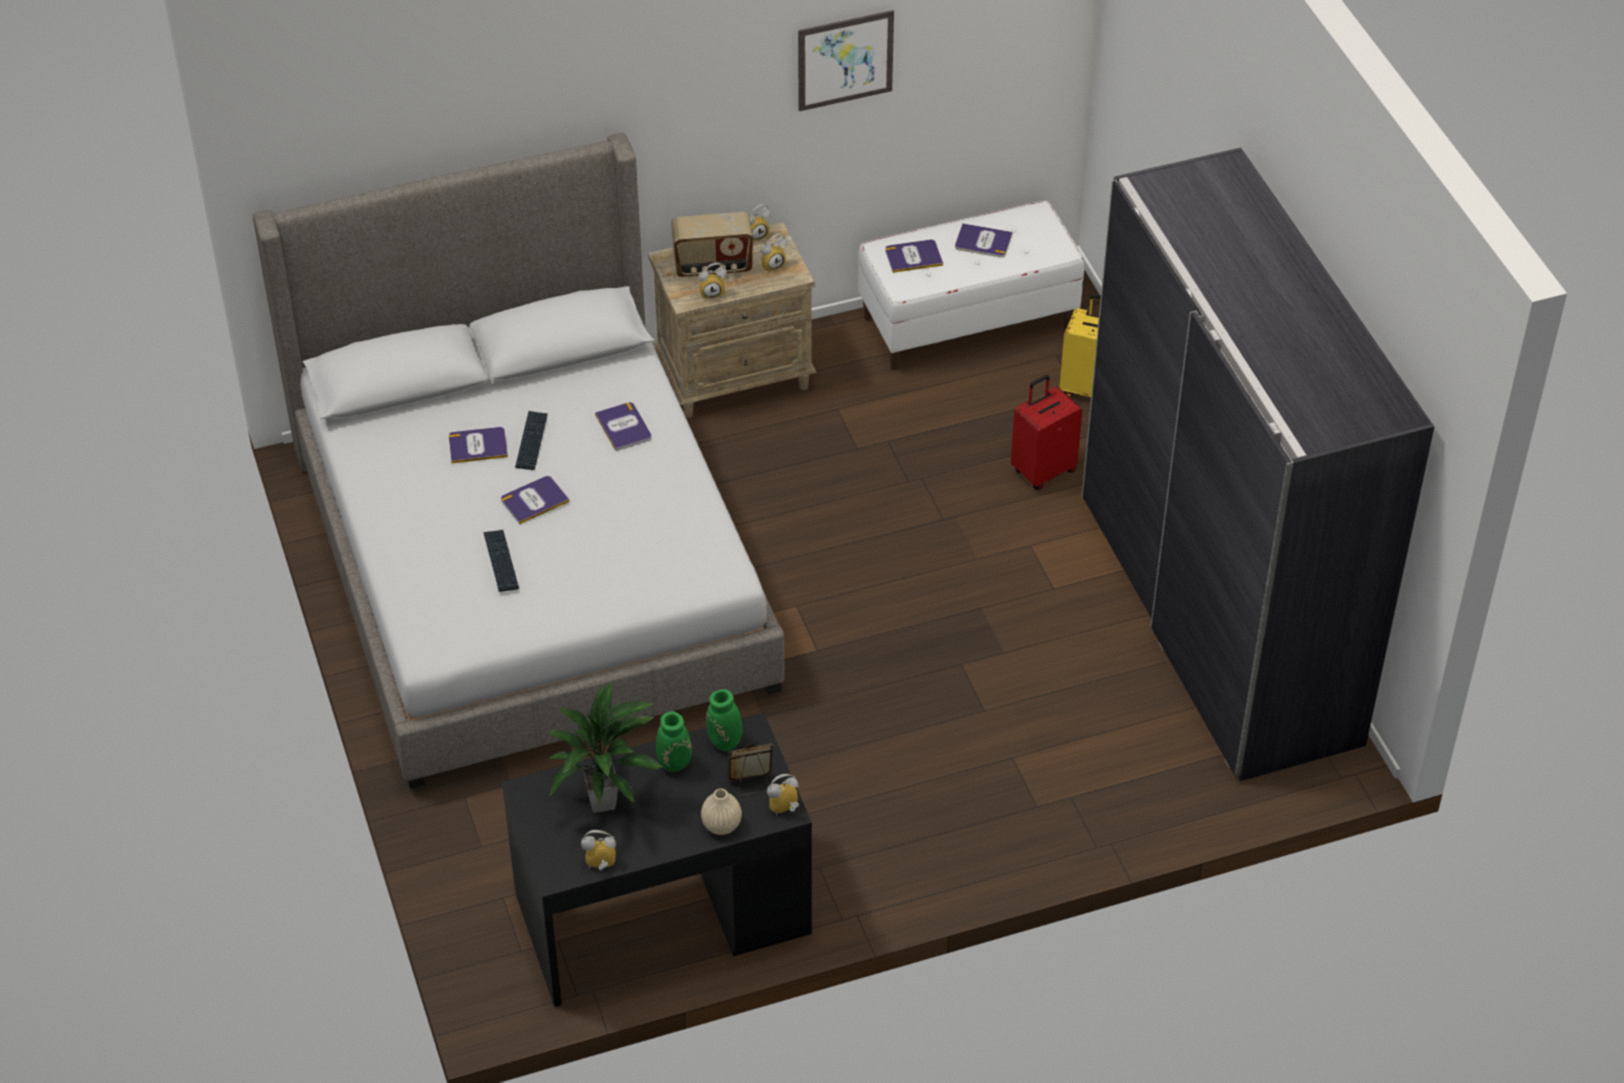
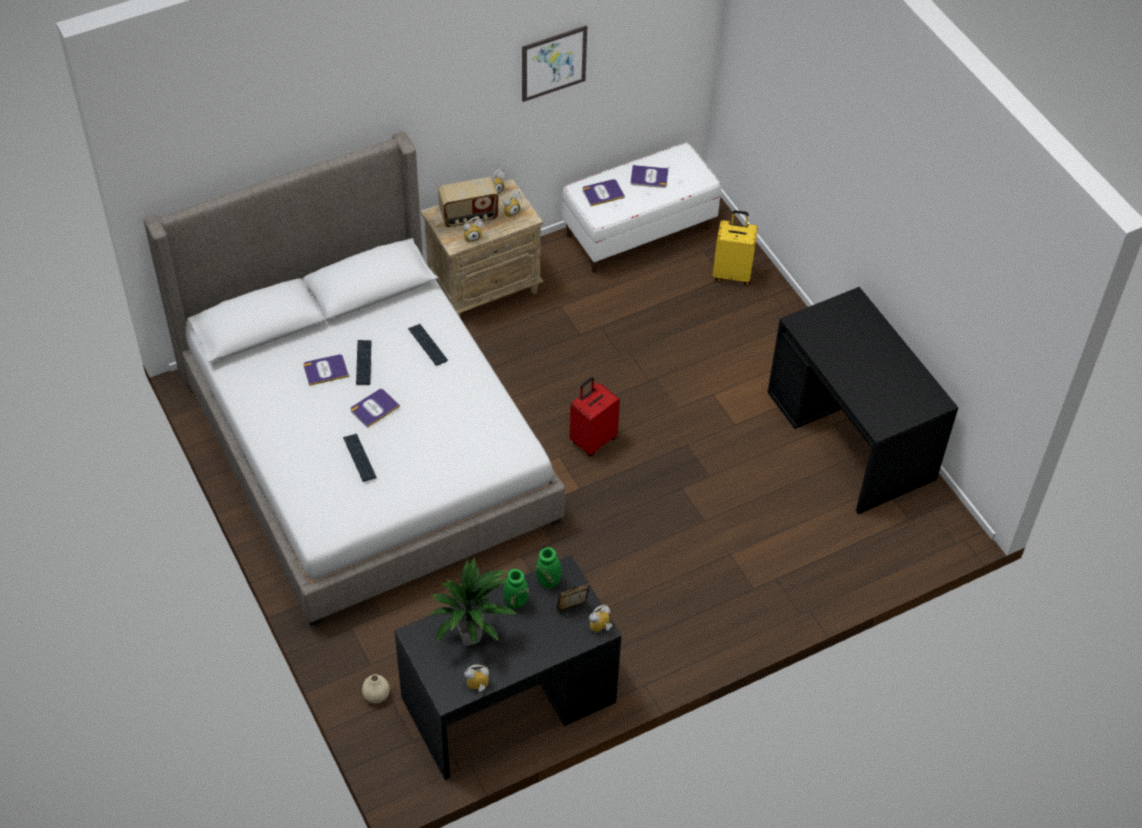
camera: 10 degrees left, 5 degrees up
(623, 427) = (427, 345): book -> keyboard
(721, 825) = (558, 645): beige vase -> beige vase (376, 695)
(1043, 470) = (711, 337): red suitcase -> red suitcase (592, 440)
(1217, 619) = (850, 435): grey wardrobe -> black desk

